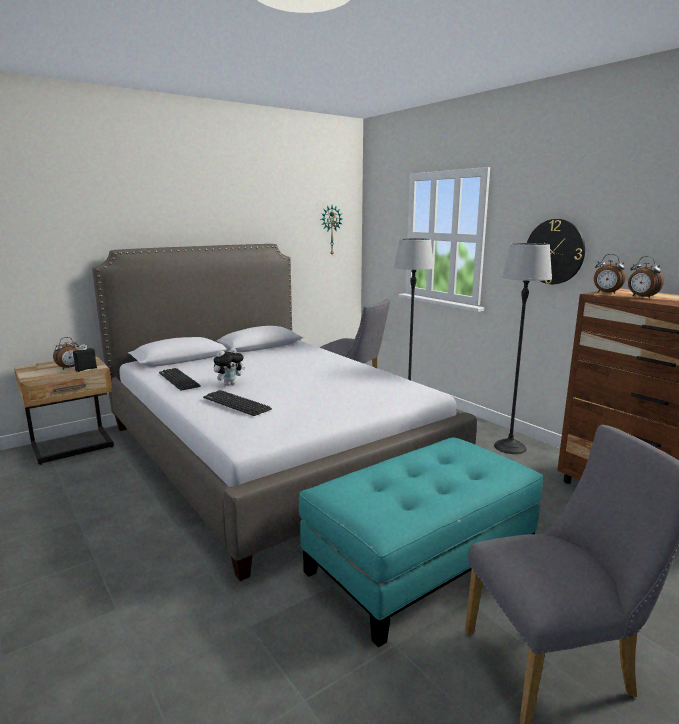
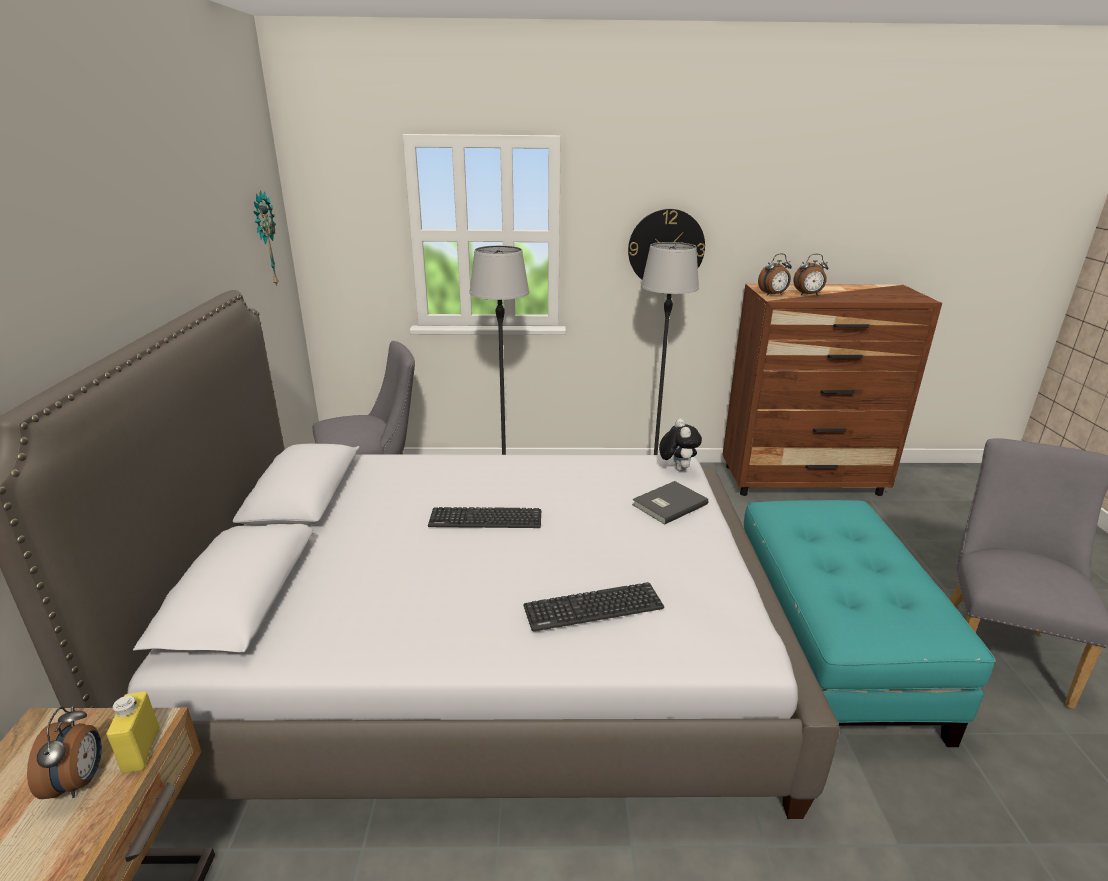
camera: 55 degrees left, 10 degrees up
(86, 369) = (141, 750): black bottle -> yellow bottle
(179, 380) = (384, 631): keyboard -> keyboard (485, 519)
(229, 384) = (480, 585): plush toy -> plush toy (677, 468)
(368, 399) = (667, 504): none -> grey book

